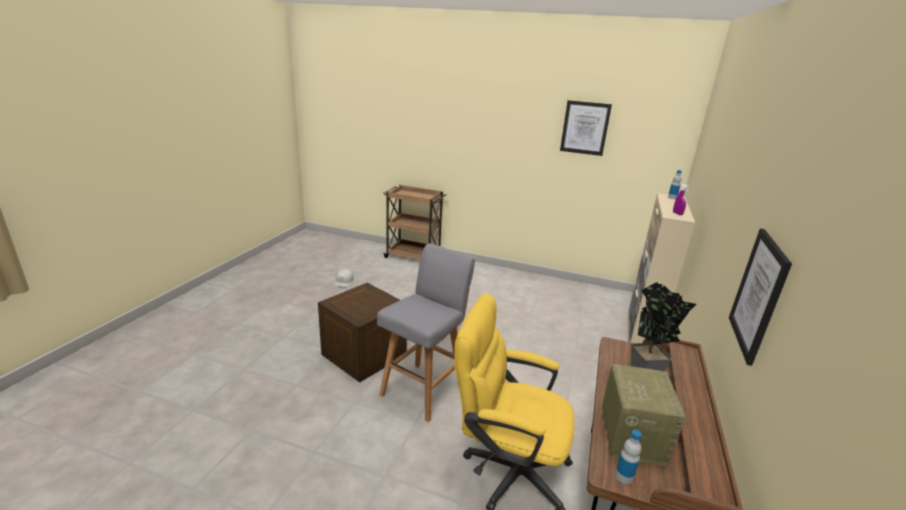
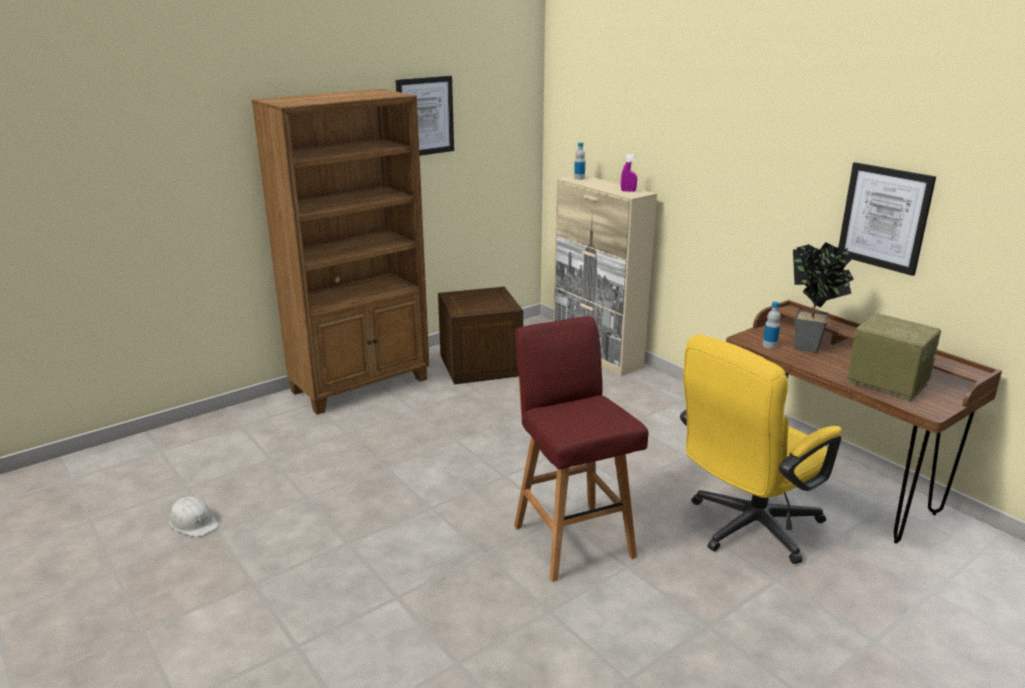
camera: 55 degrees left, 0 degrees up
(364, 354) = (443, 567): crate -> crate (480, 365)
(413, 256) = (215, 426): brown cart -> none
(424, 390) = (572, 539): grey stool -> red stool
(490, 274) = (361, 385): none -> brown bookcase
(624, 476) = (935, 405): bottle -> bottle (769, 345)

